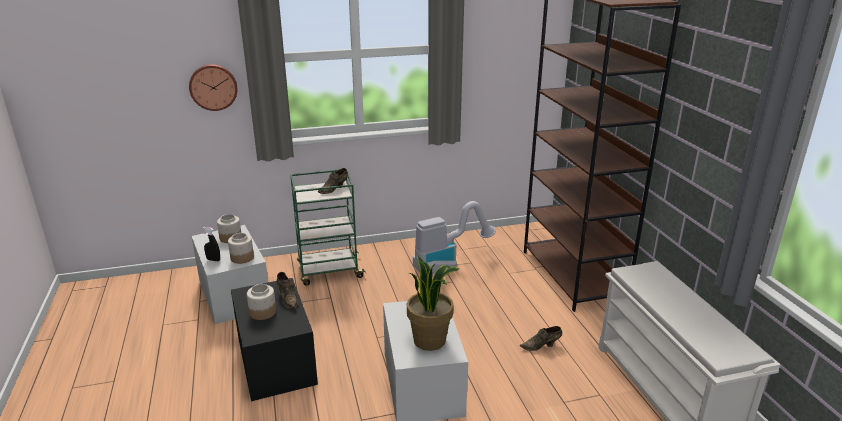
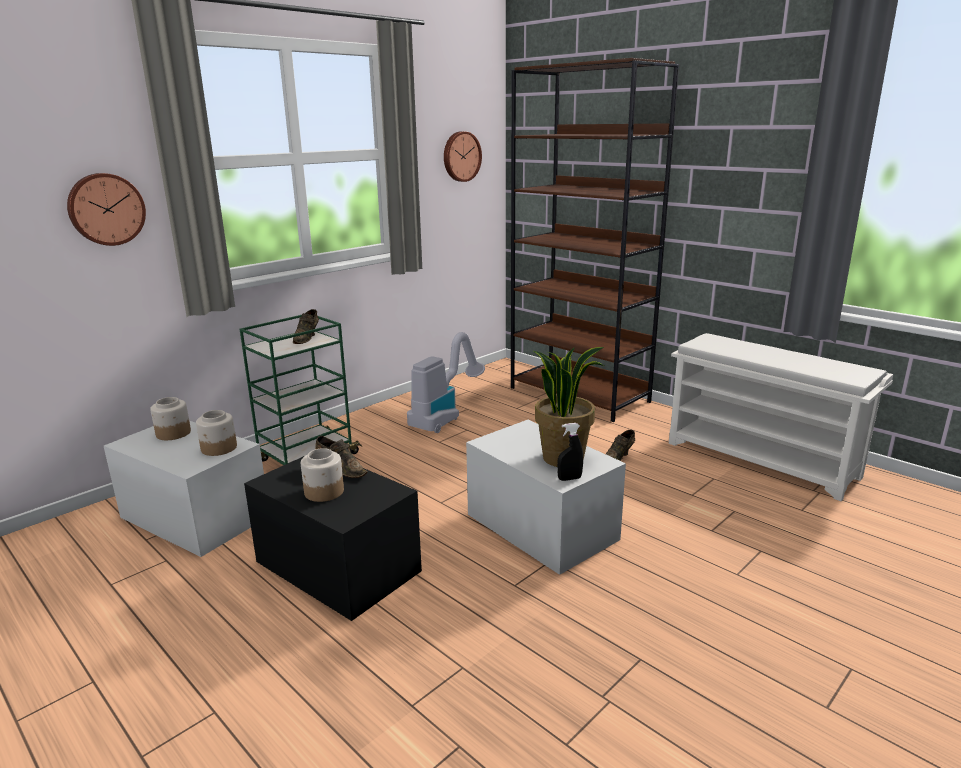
camera: 30 degrees left, 5 degrees down
(213, 260) = (175, 460): black spray bottle -> black spray bottle (569, 479)
(515, 50) = (461, 156): none -> wall clock

